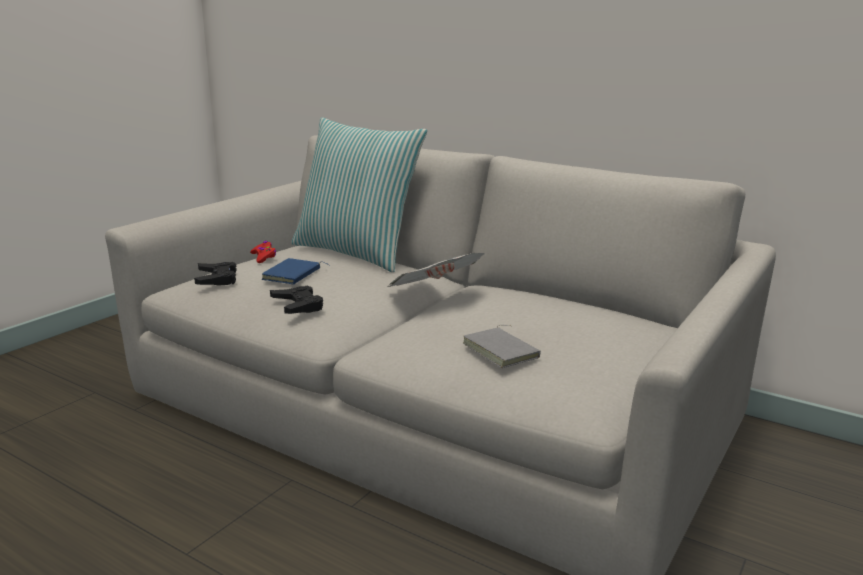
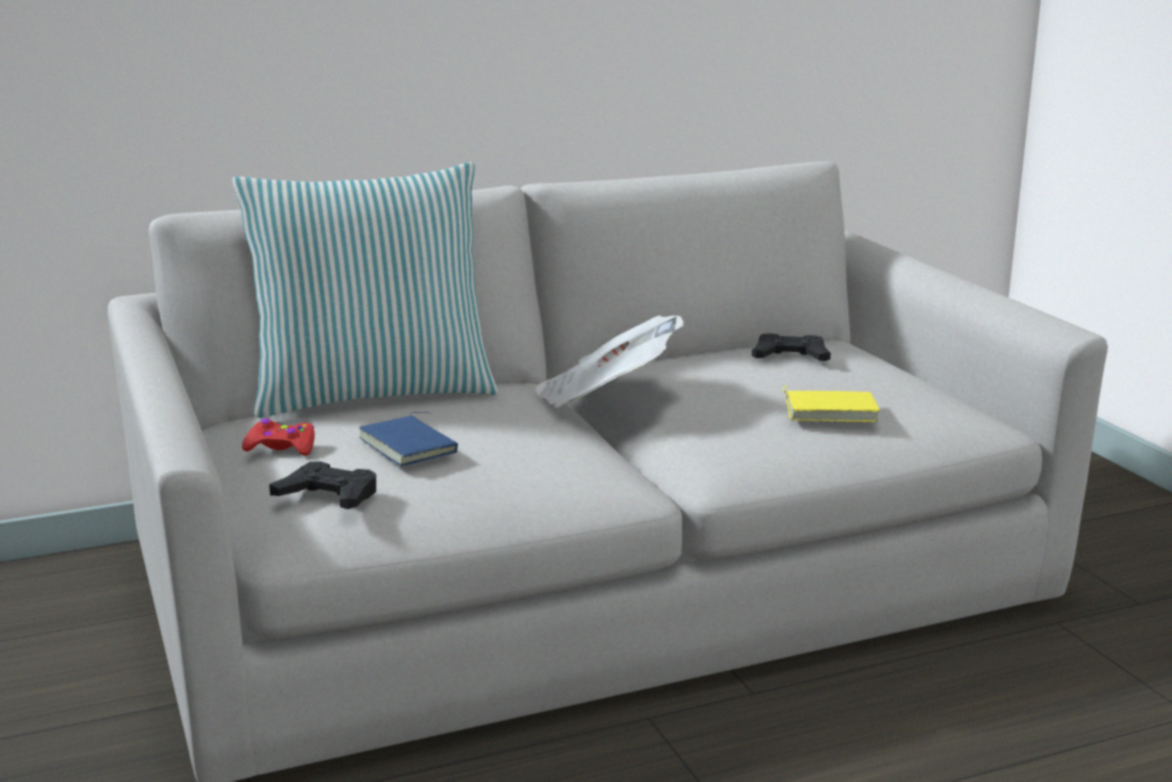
camera: 55 degrees left, 0 degrees up
(298, 305) = (532, 471): black game controller -> black game controller (790, 356)
(503, 351) = (830, 410): grey book -> yellow book

